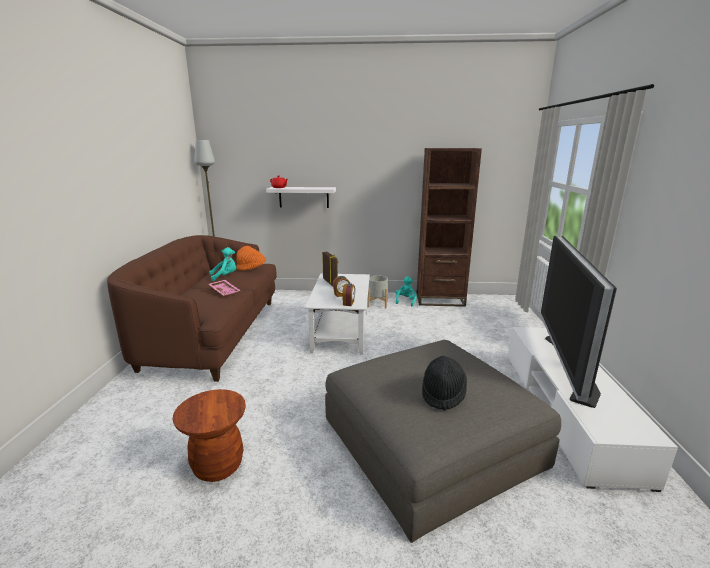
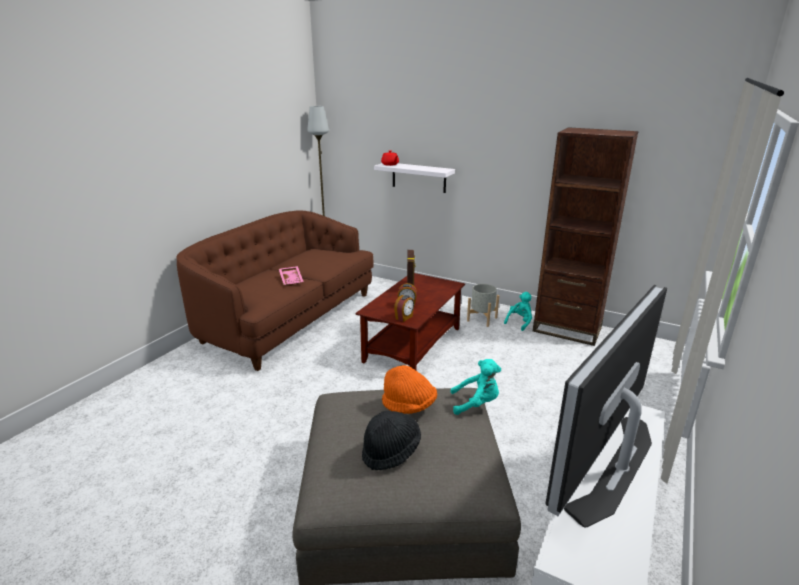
camera: 25 degrees right, 5 degrees up
(218, 466) = (202, 452): brown stool -> none
(225, 276) = (308, 261): turquoise plush toy -> turquoise plush toy (476, 404)
(252, 269) = (340, 256): orange hat -> orange hat (409, 406)
(341, 331) = (413, 344): white coffee table -> brown coffee table

